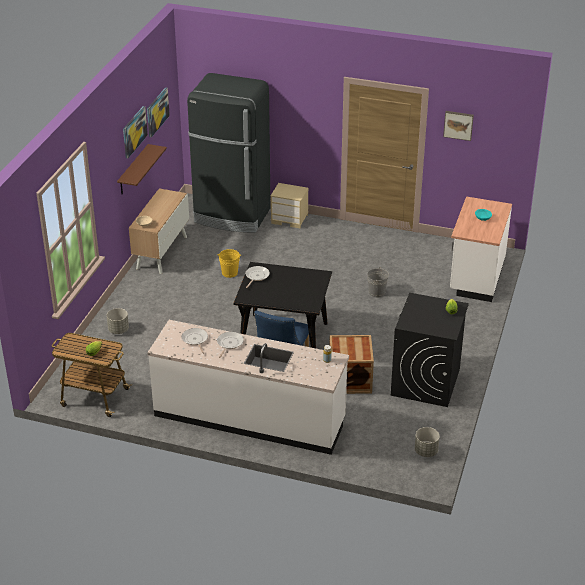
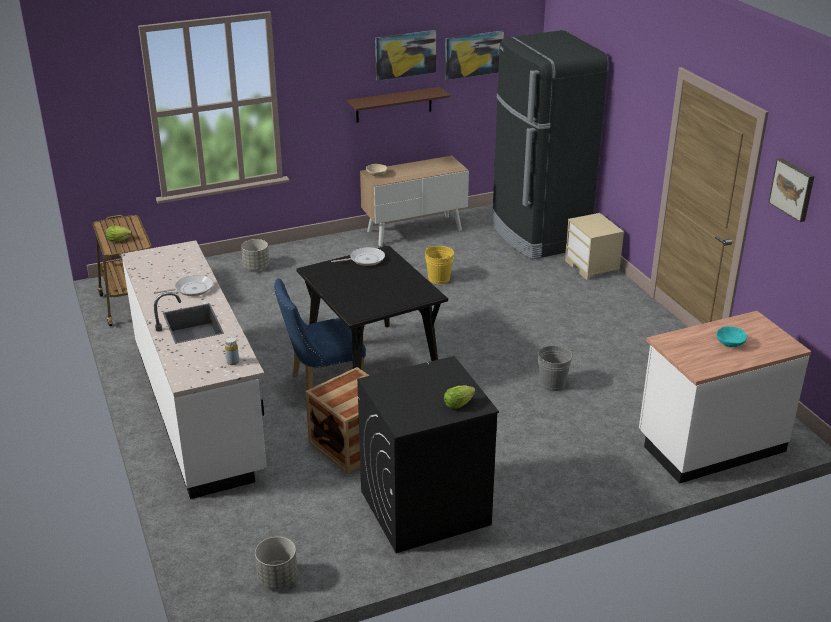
camera: 50 degrees right, 5 degrees down
(195, 340) = (175, 268): frying pan -> none

